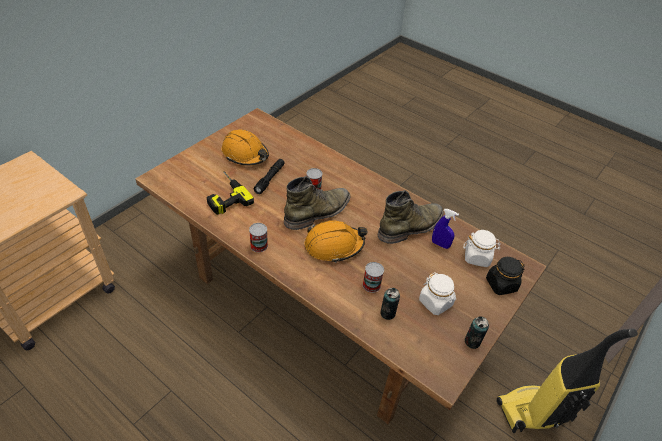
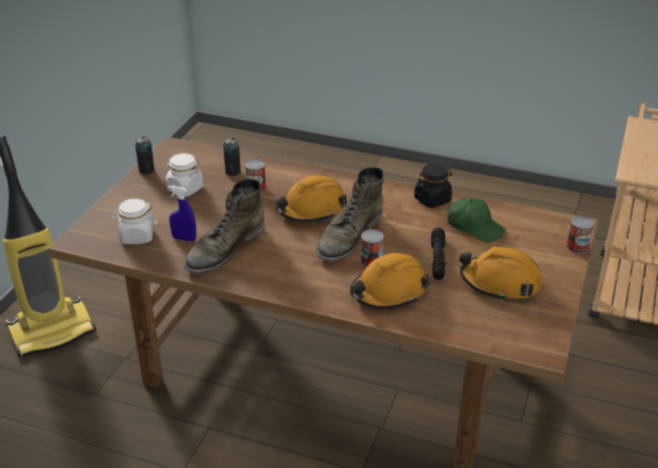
camera: 165 degrees right, 10 degrees down
(224, 195) = (475, 227): power drill -> green cap
(259, 245) = (392, 192): can -> can (577, 247)
(315, 167) = (388, 291): none -> orange hard hat
(501, 284) = (110, 217): black jar -> black jar (432, 200)

